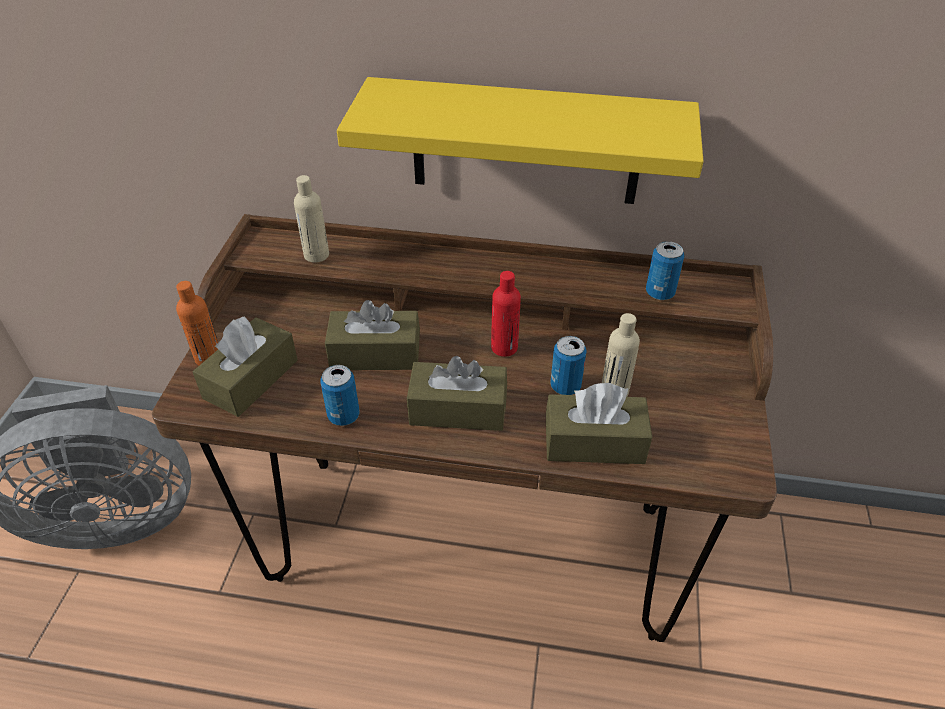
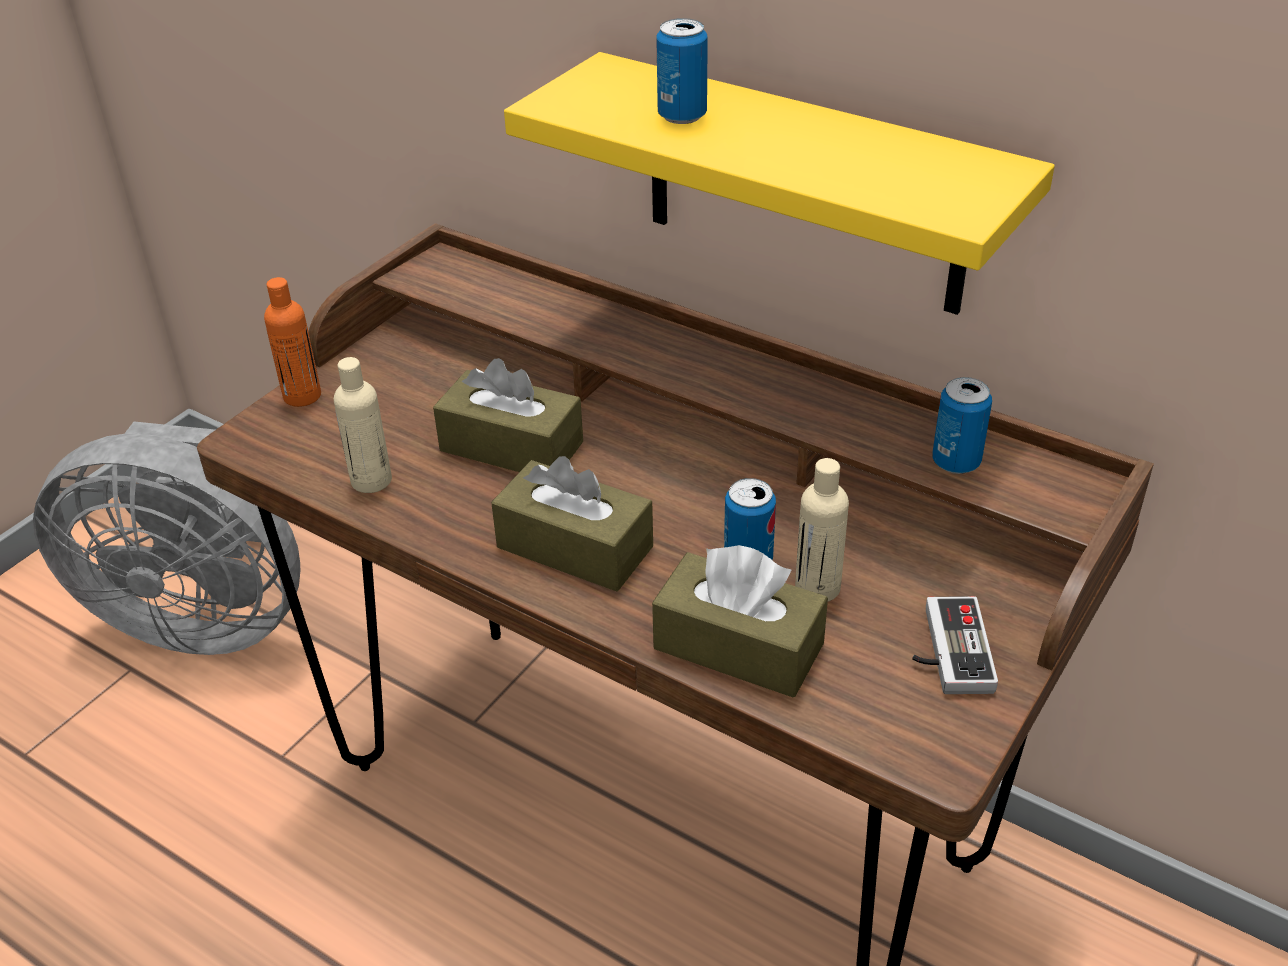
camera: 25 degrees right, 5 degrees down
(251, 379) = (336, 435): brown tissue box -> none
(316, 255) = (495, 295): beige bottle -> beige bottle (371, 480)
(343, 415) = (421, 511): can -> can (682, 115)
(504, 347) = (694, 485): red bottle -> none
(705, 407) = (946, 650): none -> game controller

